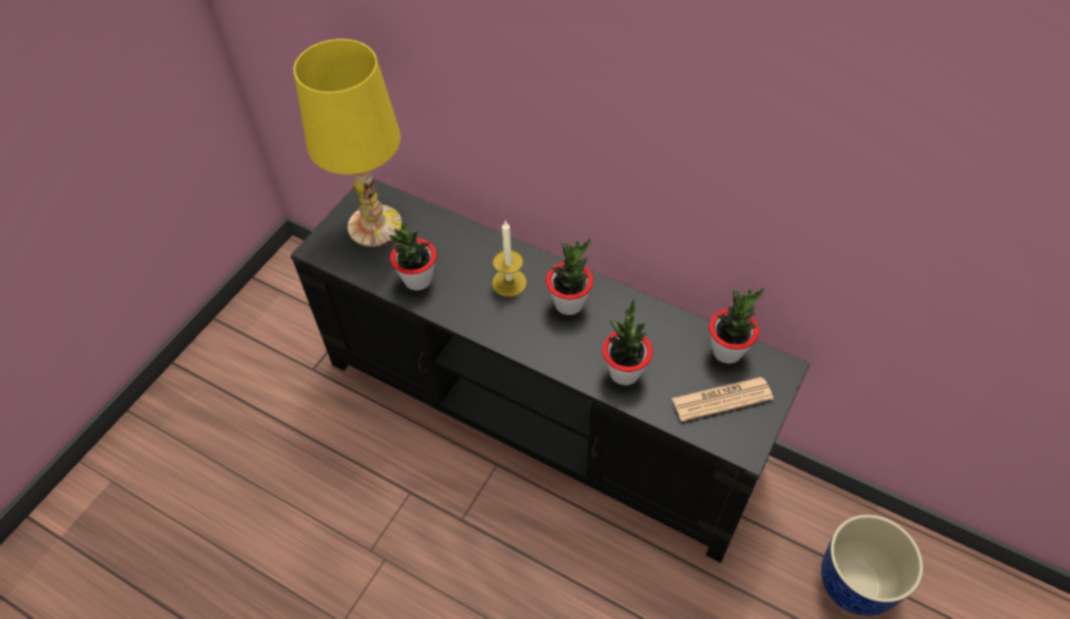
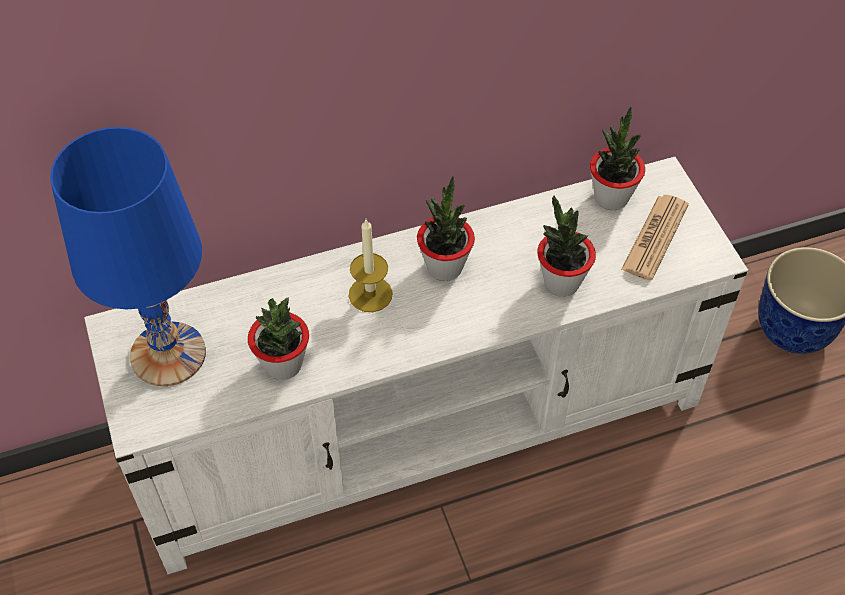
camera: 50 degrees left, 0 degrees up
(375, 226) = (169, 353): yellow table lamp -> blue table lamp
(541, 413) = (423, 426): black tv stand -> white tv stand

